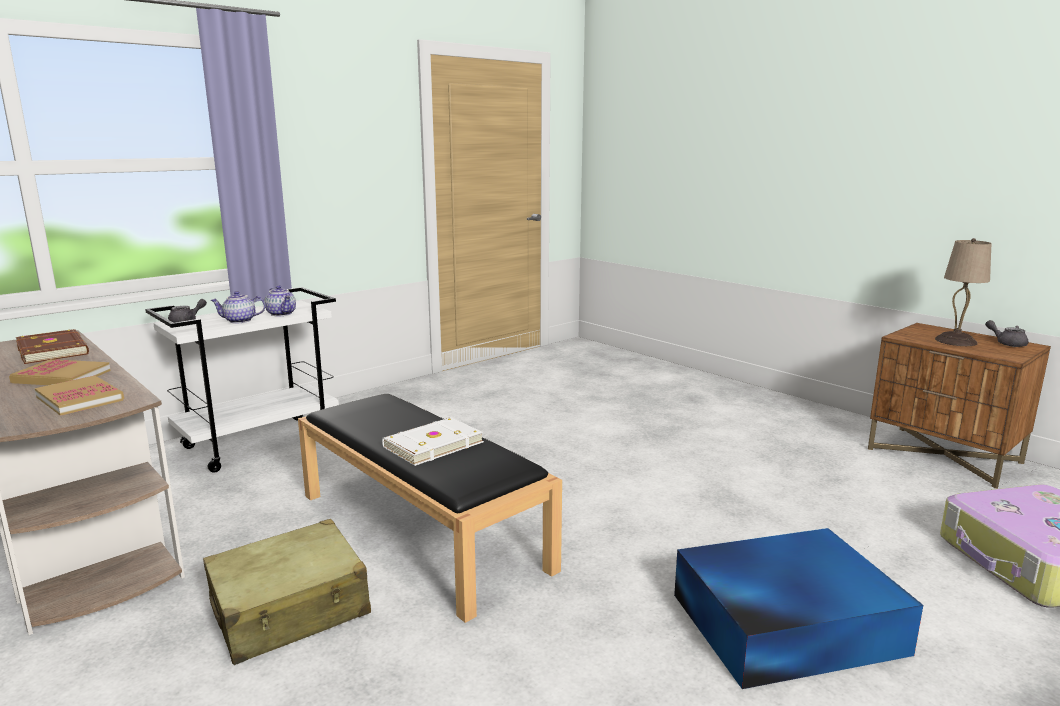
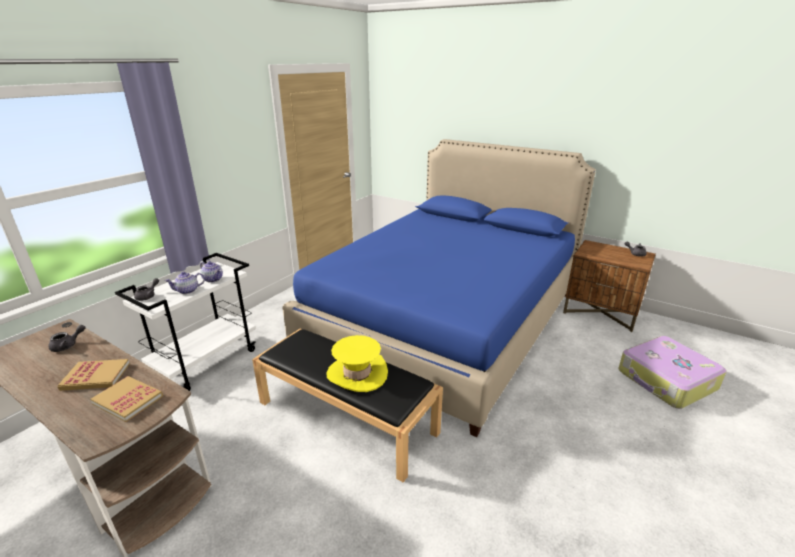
camera: 15 degrees left, 10 degrees up
(54, 350) = (68, 345): brown book -> grey teapot
(290, 609) = (294, 496): beige suitcase -> none
(432, 444) = (357, 374): white book -> yellow hat
(646, 437) = (445, 321): none -> blue bed
(783, 623) = (566, 445): blue storage box -> none
(956, 341) = (611, 254): beige table lamp -> none

